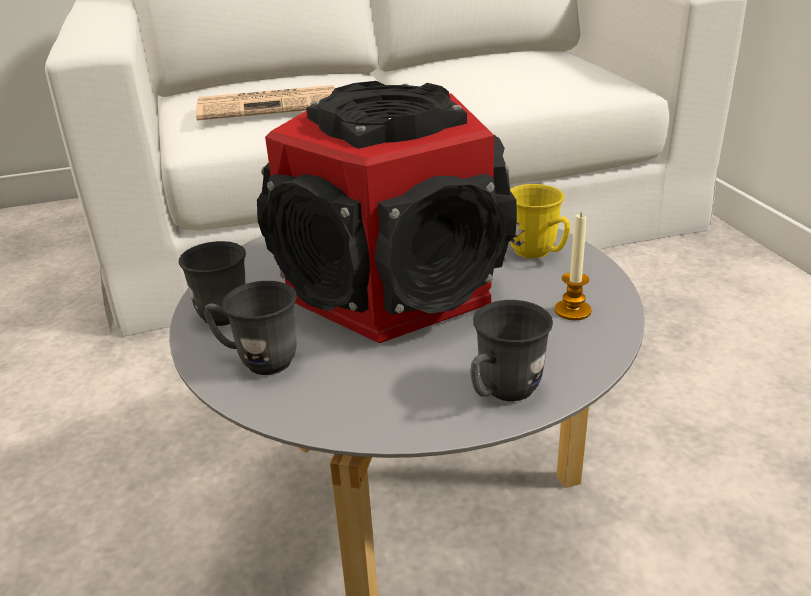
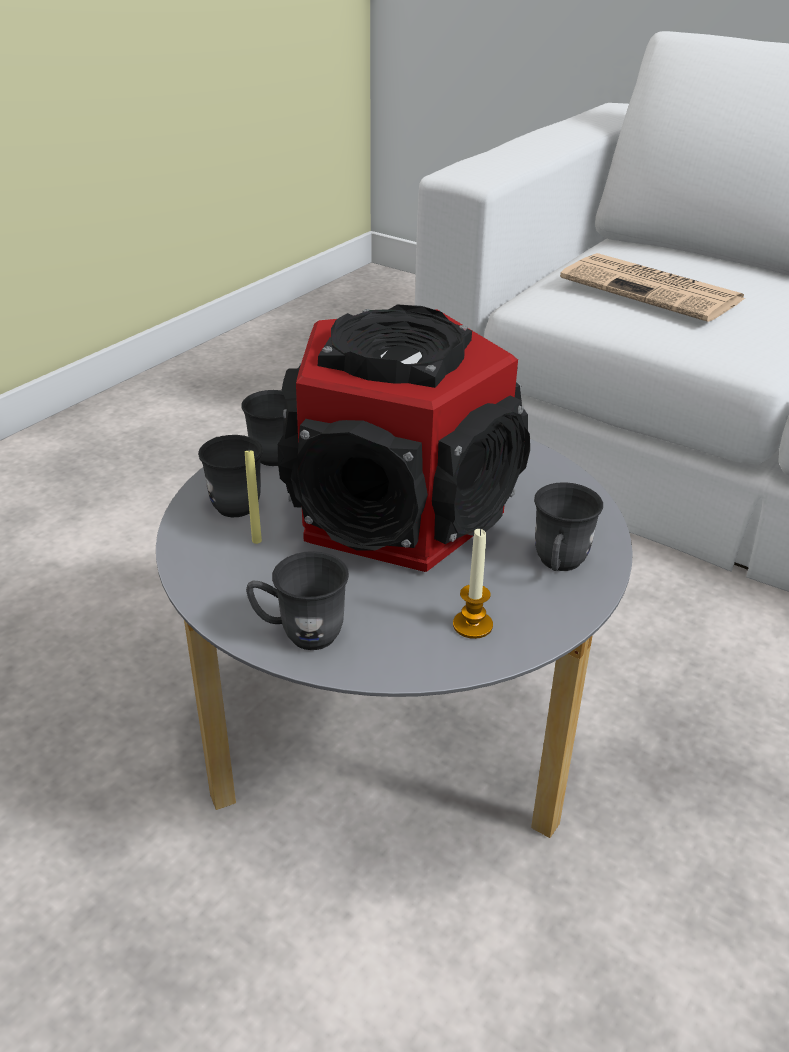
camera: 50 degrees right, 5 degrees up
(339, 369) = (256, 540): none -> yellow candle
(538, 254) = (558, 565): yellow mug -> grey mug

